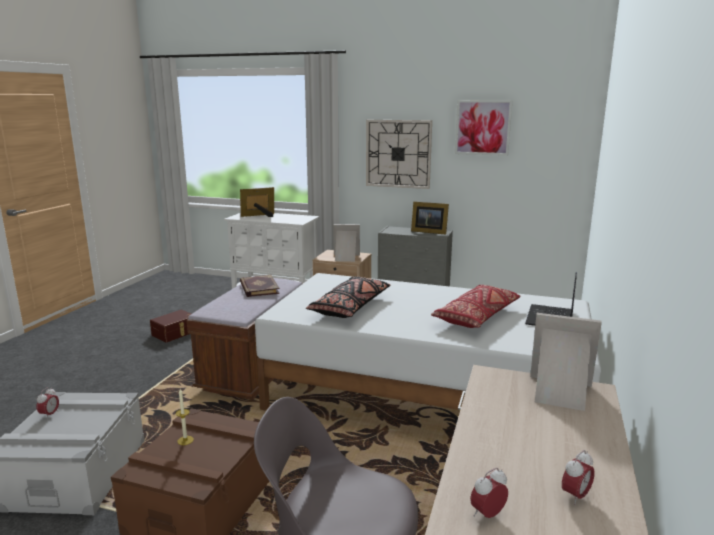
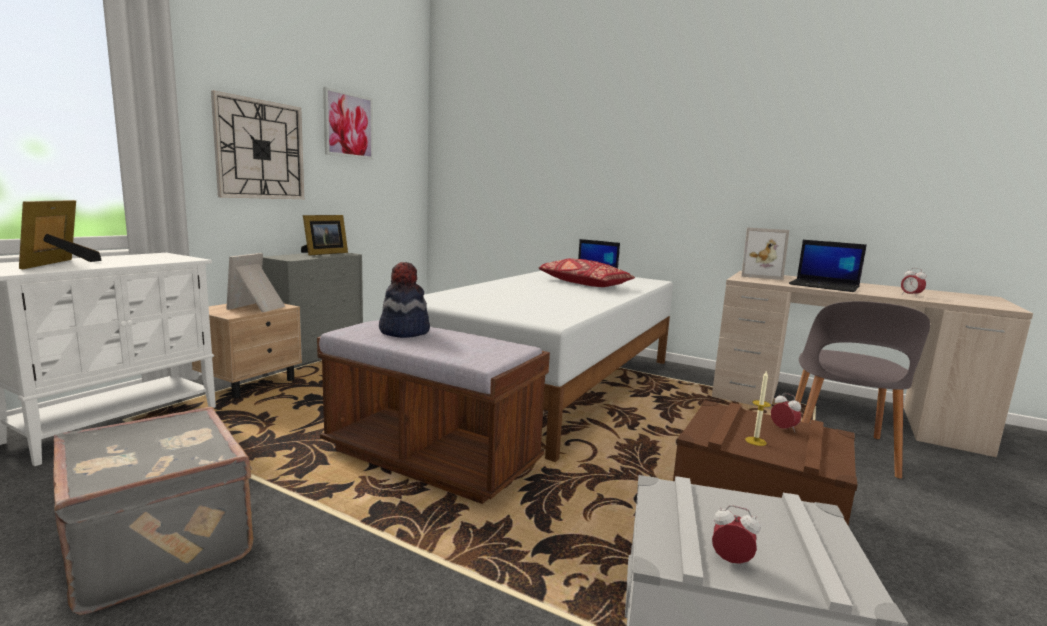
camera: 80 degrees left, 5 degrees down
(175, 333) = (163, 543): brown storage box -> grey suitcase
(258, 288) = (404, 331): book -> hat
(351, 307) = (542, 302): black pillow -> none
(505, 436) = (825, 286): none -> laptop
(559, 393) = (759, 275): picture frame -> picture frame turned 105 degrees counterclockwise
(575, 496) = (873, 287): alarm clock -> alarm clock (783, 429)

